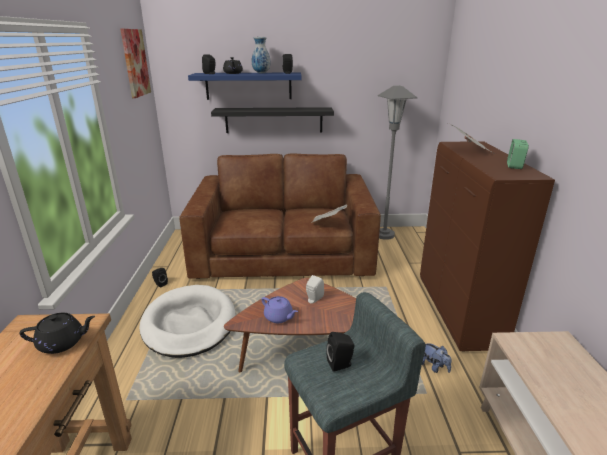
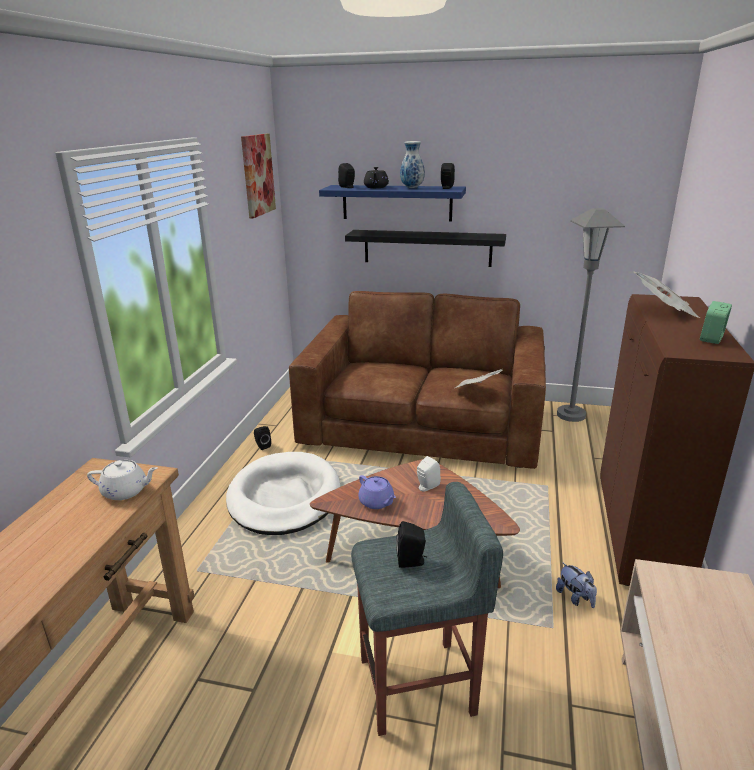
camera: 15 degrees right, 0 degrees up
(63, 343) = (126, 491): black teapot -> white teapot

